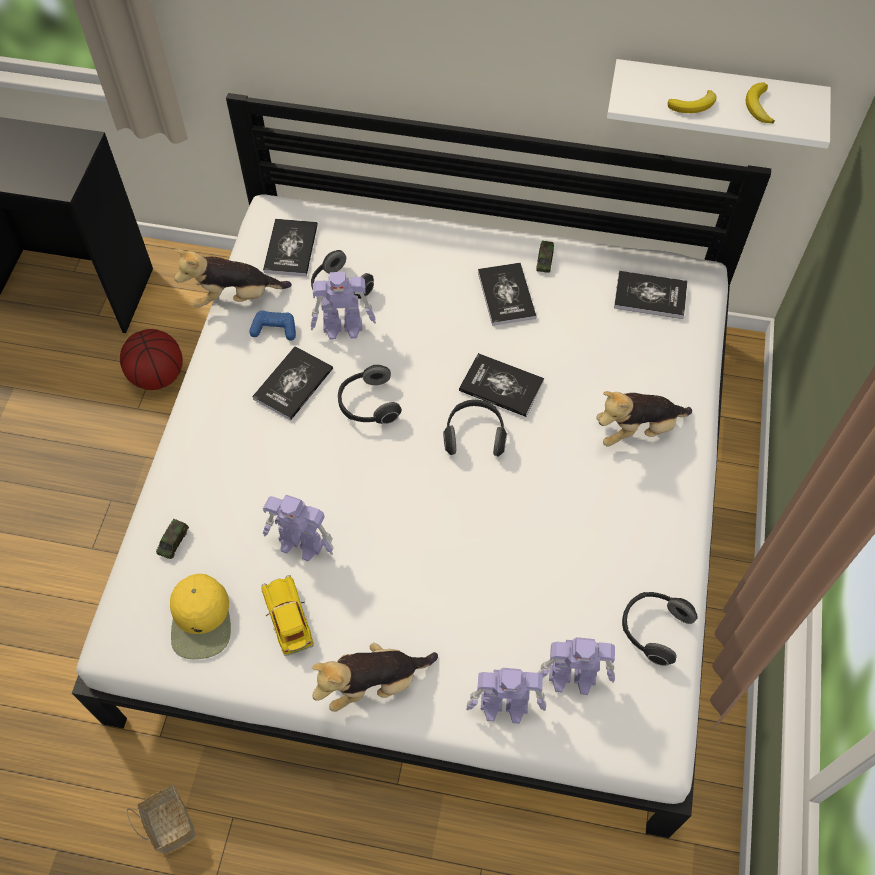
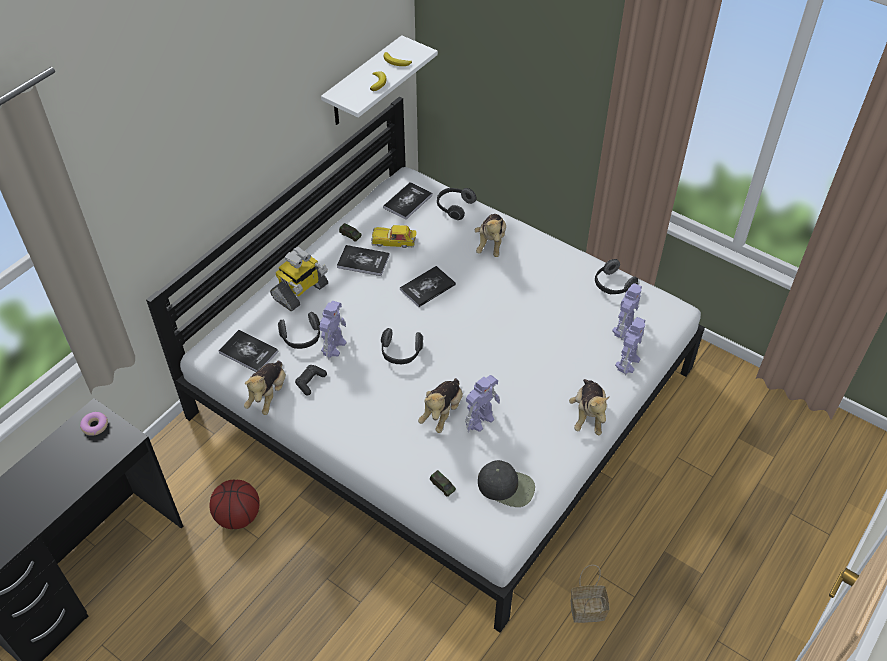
camera: 65 degrees left, 10 degrees down
(66, 152) = (95, 426): none -> donut
(201, 620) = (506, 486): yellow cap -> black cap
(274, 329) = (310, 382): blue game controller -> black game controller
(289, 620) = (528, 442): toy car -> toy car (394, 241)
(293, 384) = (360, 386): book -> none
(293, 493) = (442, 412): none -> plush toy
(413, 254) = (300, 292): none -> toy robot
(474, 435) = (453, 312): headphones -> headphones (454, 207)

